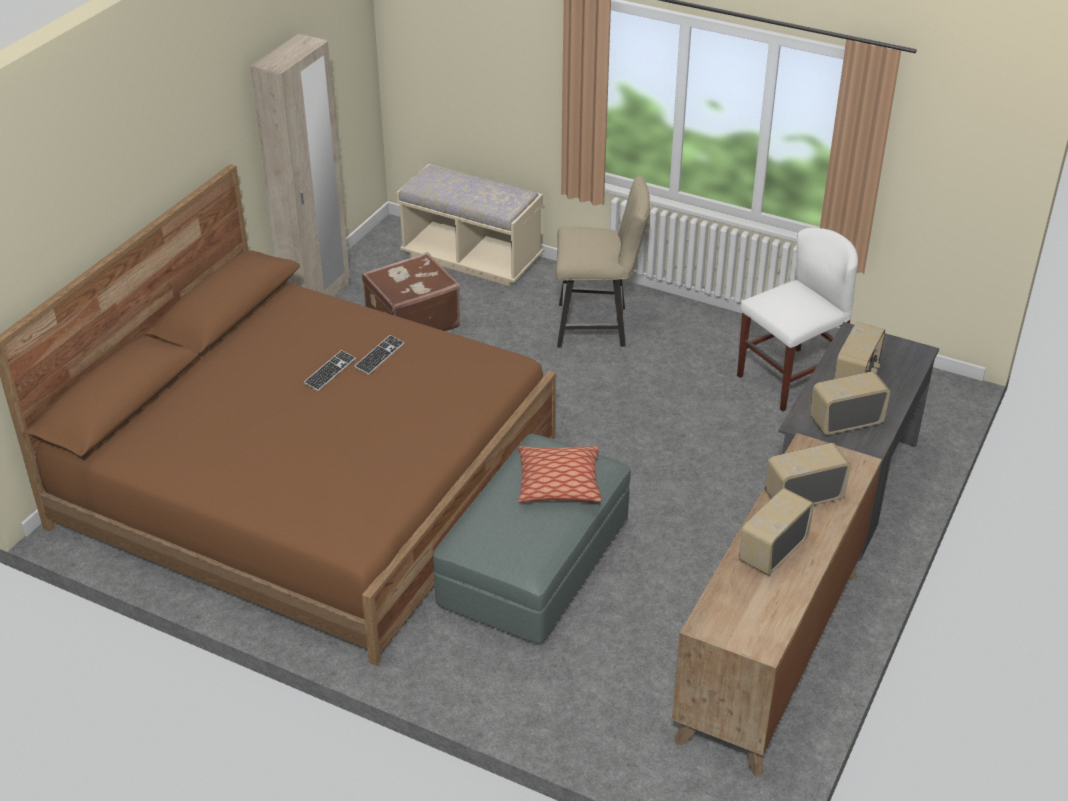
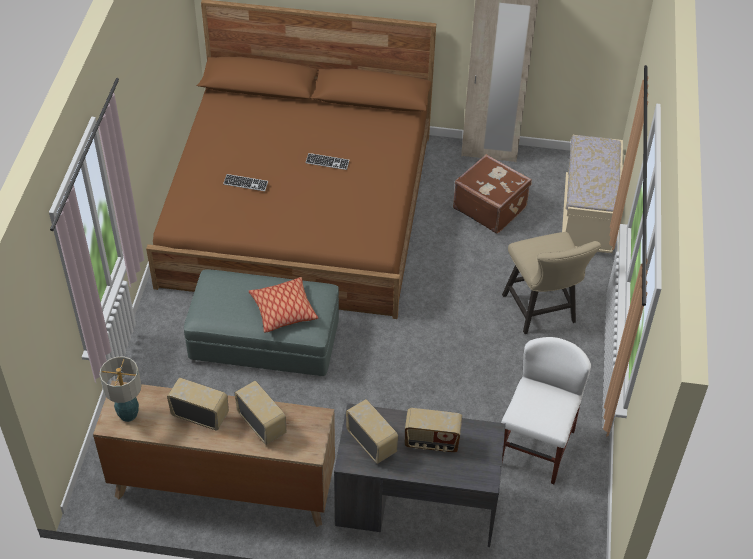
camera: 70 degrees right, 10 degrees up
(379, 356) = (355, 180): keyboard -> keyboard (245, 183)
(749, 624) = (128, 414): none -> table lamp
(790, 379) = (536, 447): white chair -> white chair turned 105 degrees counterclockwise

